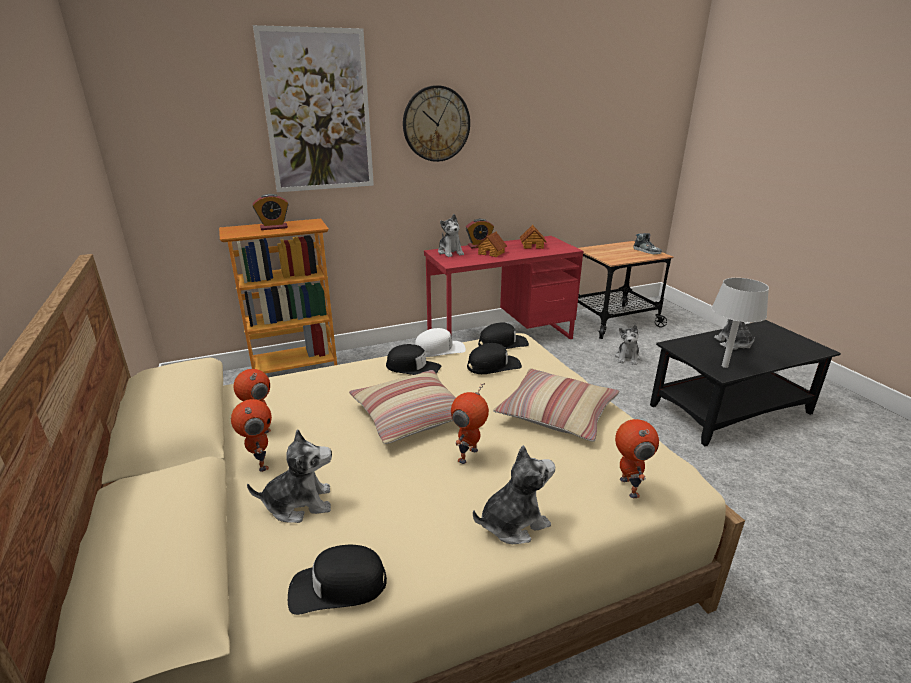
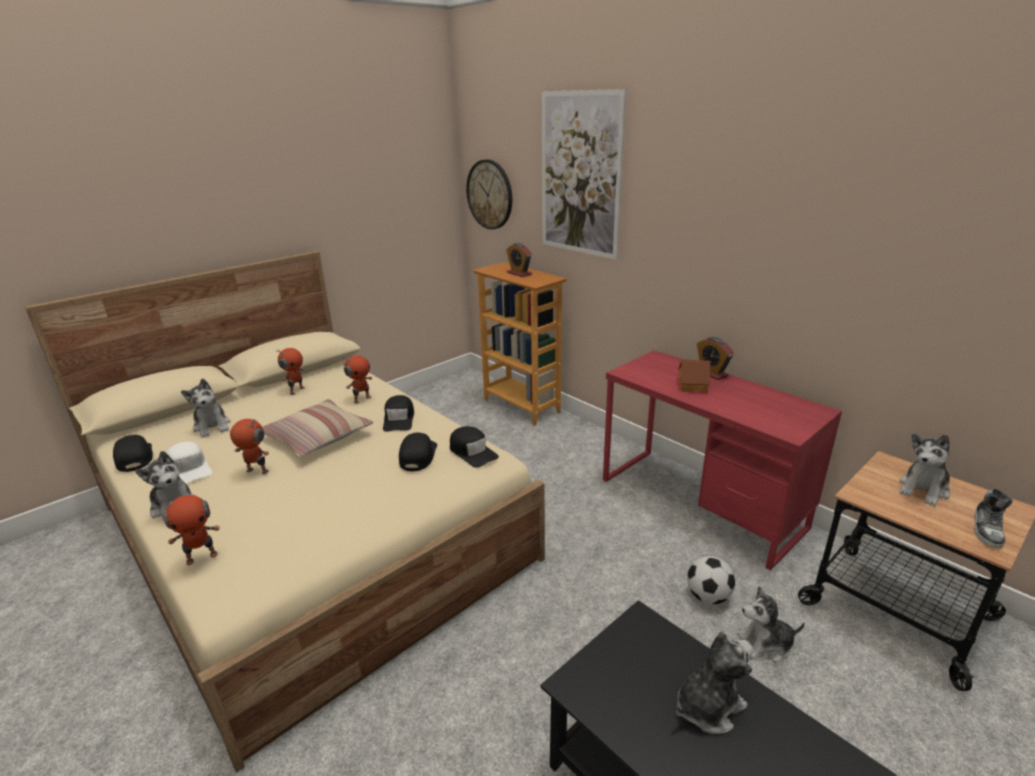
camera: 70 degrees right, 0 degrees up
(260, 463) = (256, 402): toy robot -> toy robot (362, 399)
(436, 124) = (691, 204): wall clock -> wall clock (490, 194)
(439, 349) = (441, 423): white cap -> white cap (189, 468)
(450, 252) = (664, 363): plush toy -> plush toy (923, 489)
(493, 365) = (418, 456): black cap -> black cap turned 135 degrees counterclockwise
(532, 245) = (764, 405): toy house -> none
(557, 413) = (331, 506): pillow -> none
(587, 362) = (708, 596): none -> football
(724, 366) = (602, 688): grey table lamp -> none

